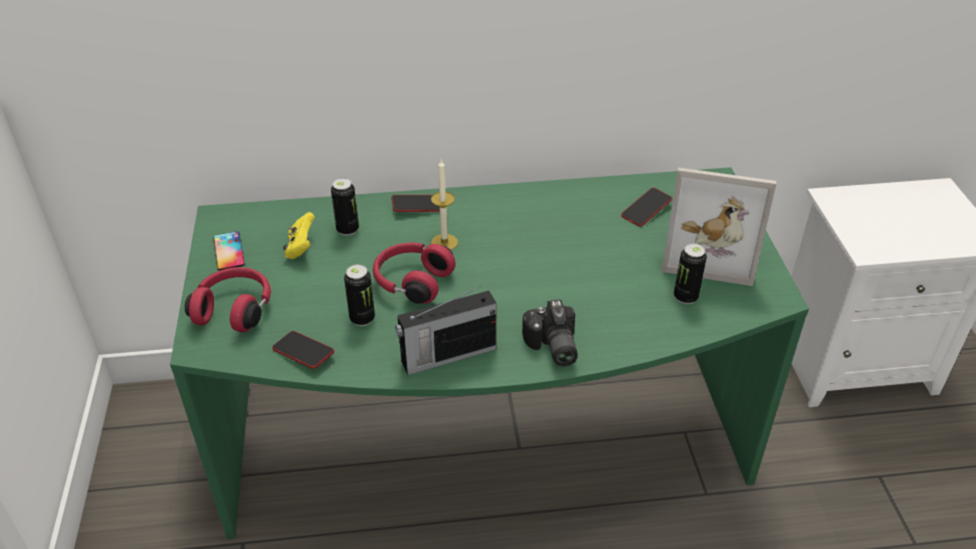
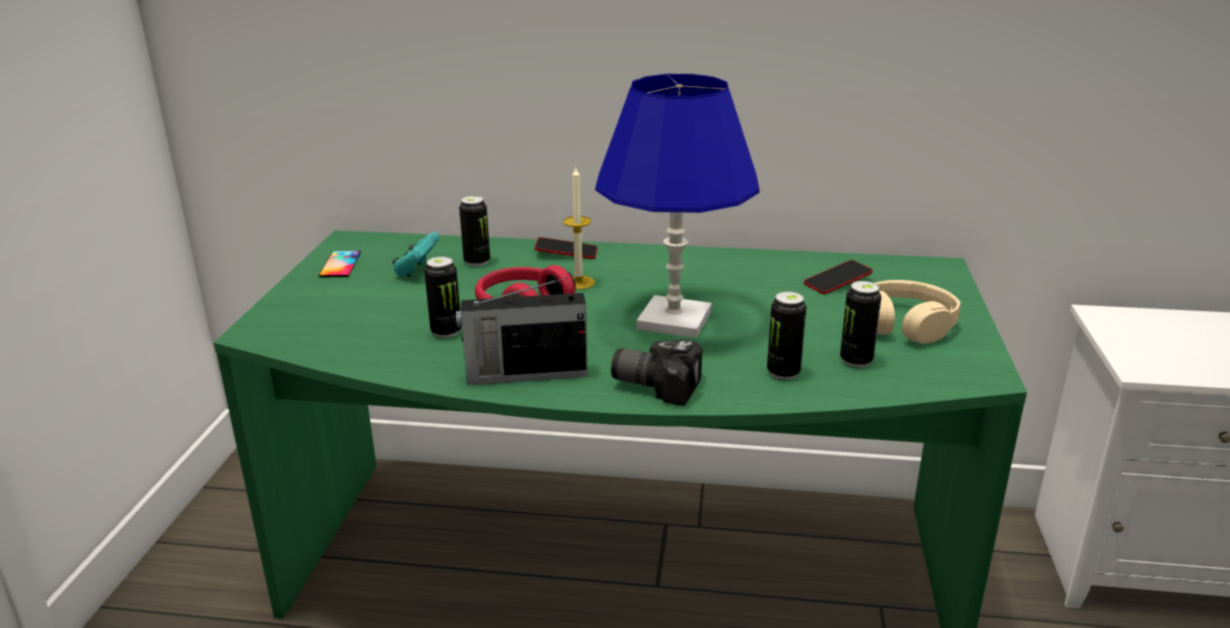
camera: 15 degrees right, 15 degrees down
(235, 309) = (313, 308): red headphones -> none
(301, 248) = (417, 270): yellow game controller -> turquoise game controller
(303, 353) = (361, 351): phone -> none
(537, 274) = (674, 319): none -> blue table lamp
(551, 347) = (657, 384): camera -> camera turned 105 degrees clockwise
(638, 319) = (783, 372): none -> can
(710, 251) = (906, 324): picture frame -> beige headphones

